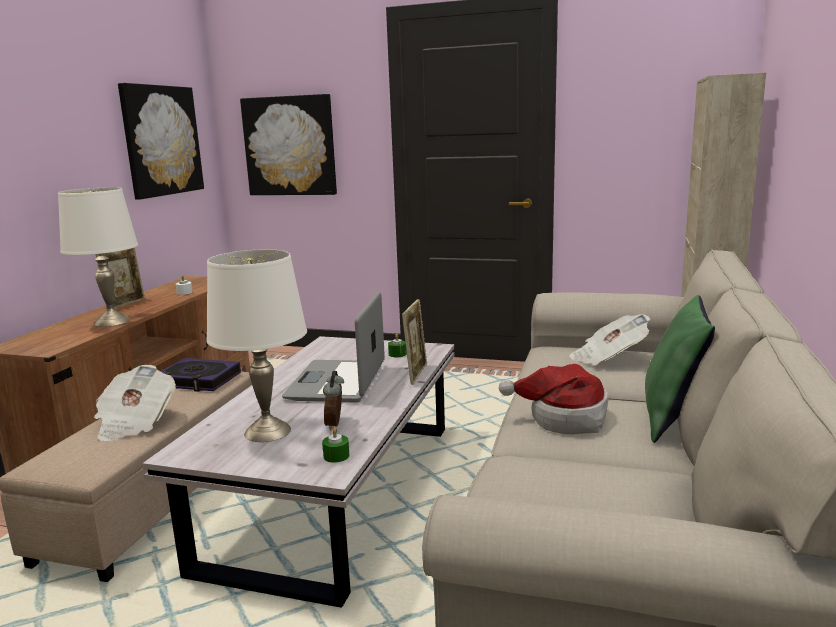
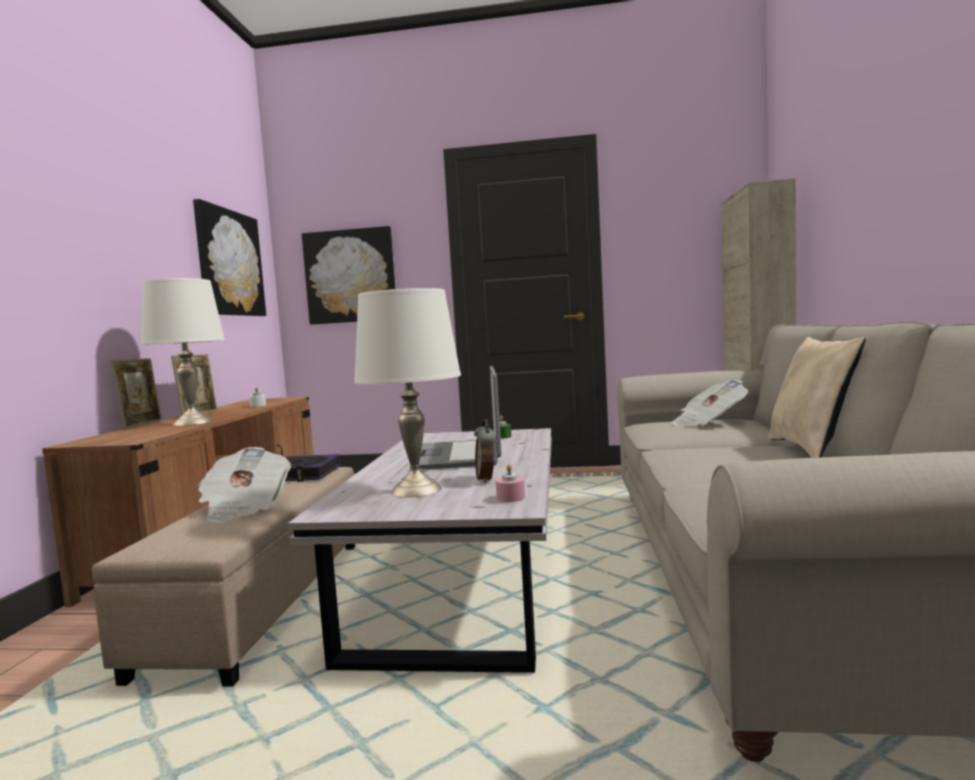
camera: 10 degrees left, 10 degrees down
(336, 456) = (510, 497): green candle -> pink candle
(416, 374) = (535, 445): picture frame -> picture frame (141, 425)
(564, 419) = (712, 458): hat -> none
(673, 419) = (813, 450): green pillow -> beige pillow

